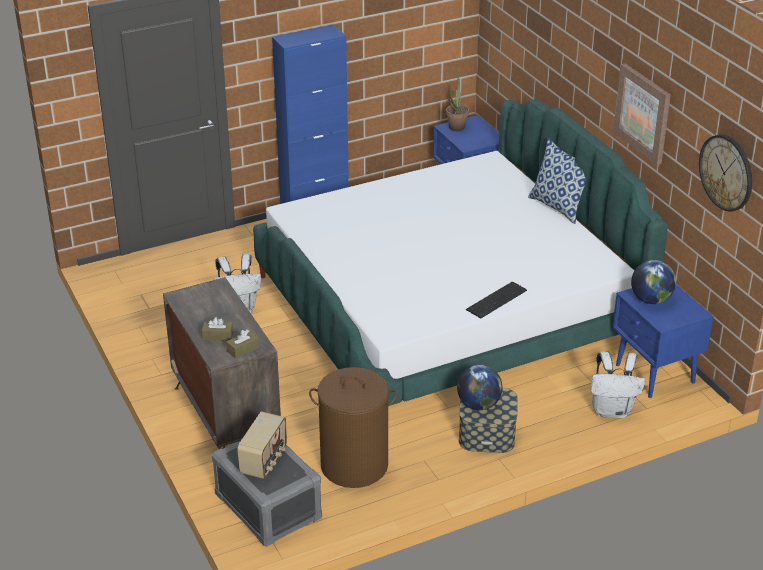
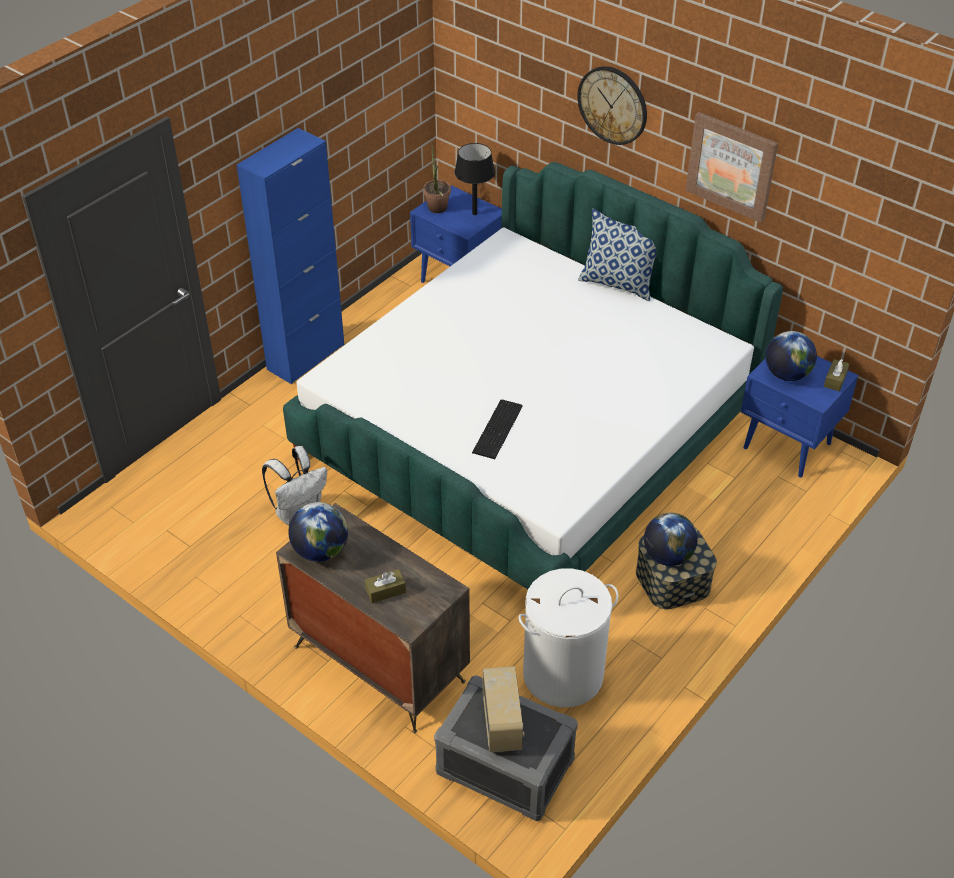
camera: 25 degrees left, 10 degrees up
(192, 301) = (320, 551): none -> globe
(243, 349) = (428, 599): brown tissue box -> brown tissue box (835, 380)
(354, 466) = (563, 675): brown laundry basket -> white laundry basket
(482, 137) = (474, 213): none -> black table lamp
(498, 300) = (639, 426): keyboard -> keyboard (499, 429)
(612, 410) = (776, 506): white backpack -> none
(726, 172) = (873, 223): wall clock -> wall clock (613, 105)

